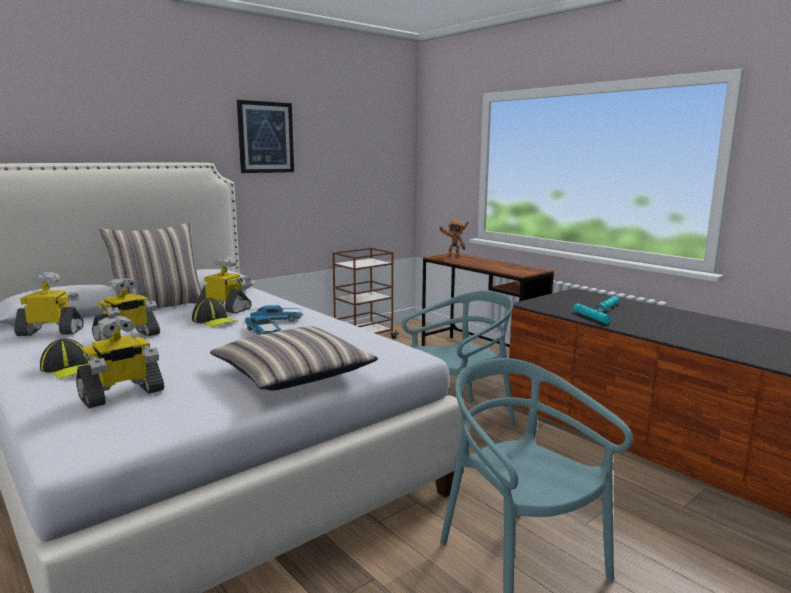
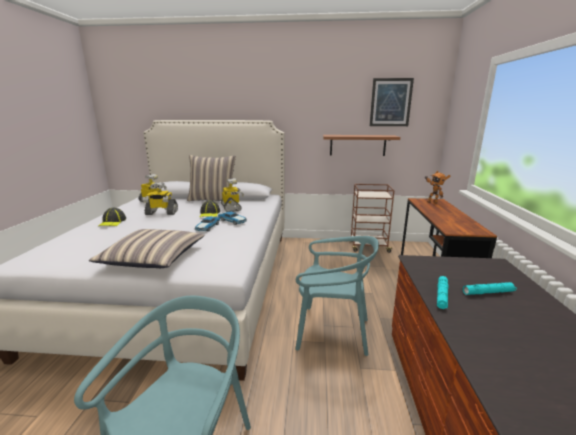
camera: 45 degrees right, 5 degrees up
(121, 394) = (84, 241): toy robot -> none
(265, 137) = (312, 104): picture -> picture (390, 102)
(328, 197) = (357, 145): none -> shelf

